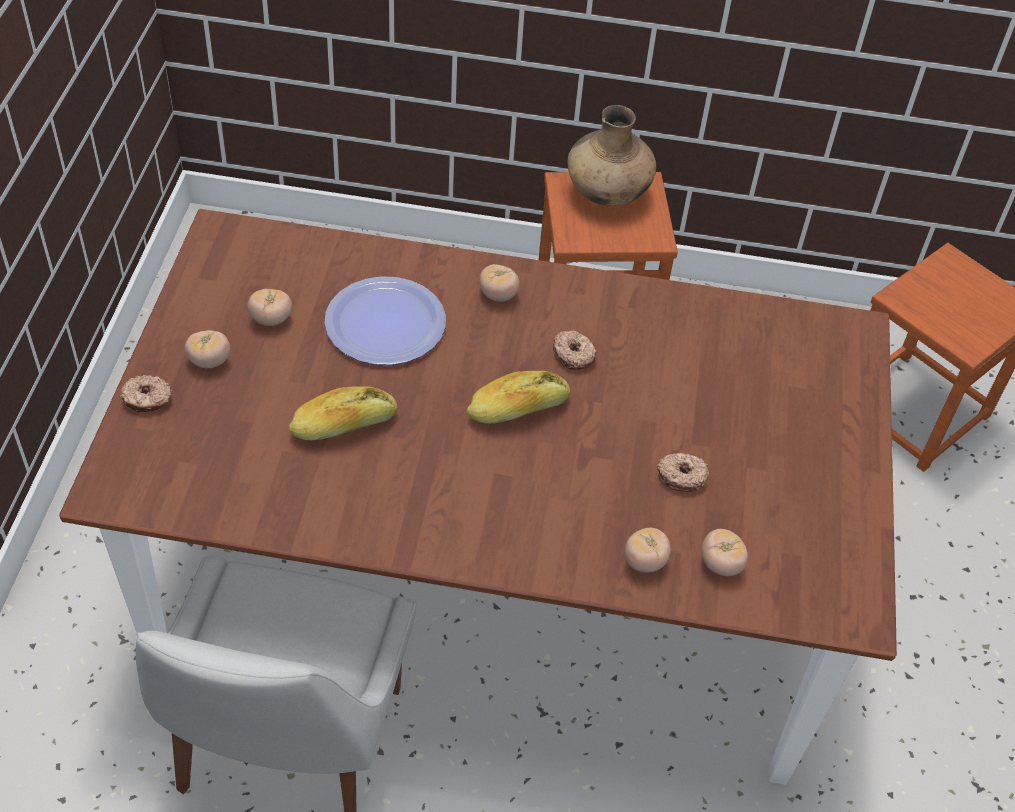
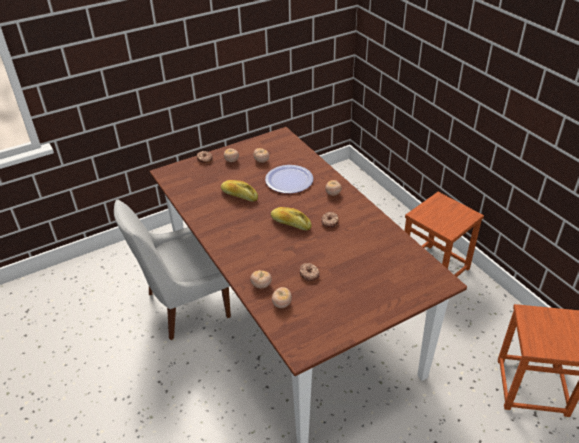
camera: 55 degrees right, 10 degrees down
(607, 193) = (451, 209): brown vase -> none

